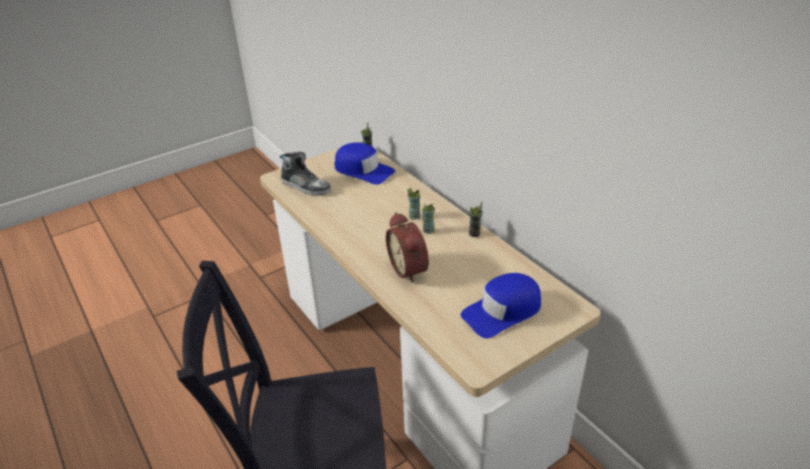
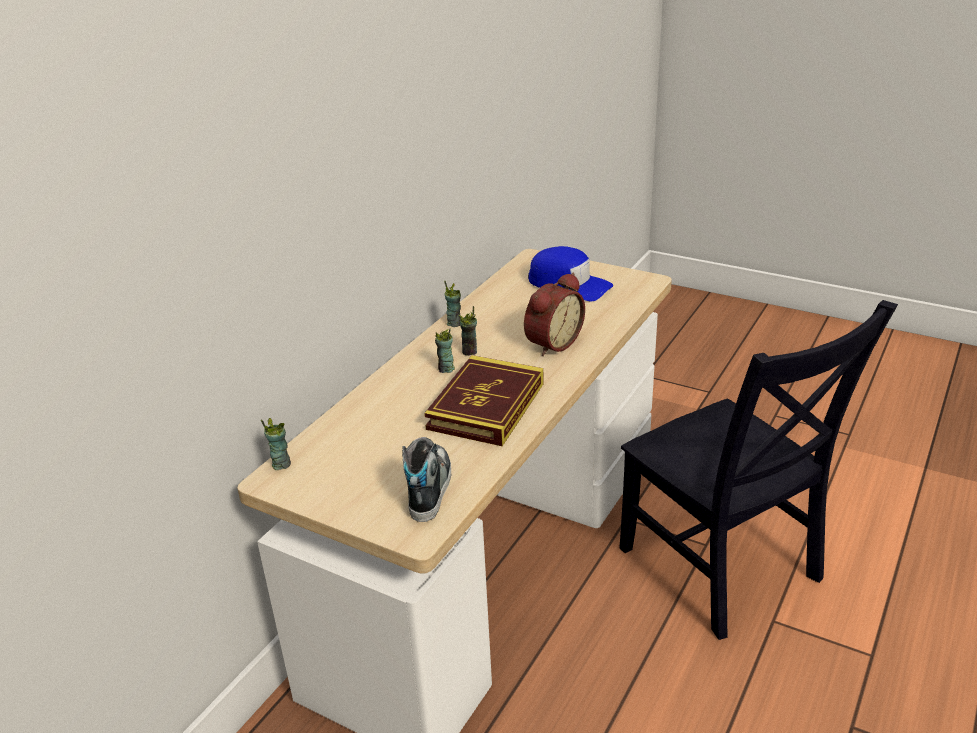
camera: 115 degrees left, 5 degrees down
(358, 220) = (486, 406): none -> book
(363, 170) = (347, 447): blue cap -> none

